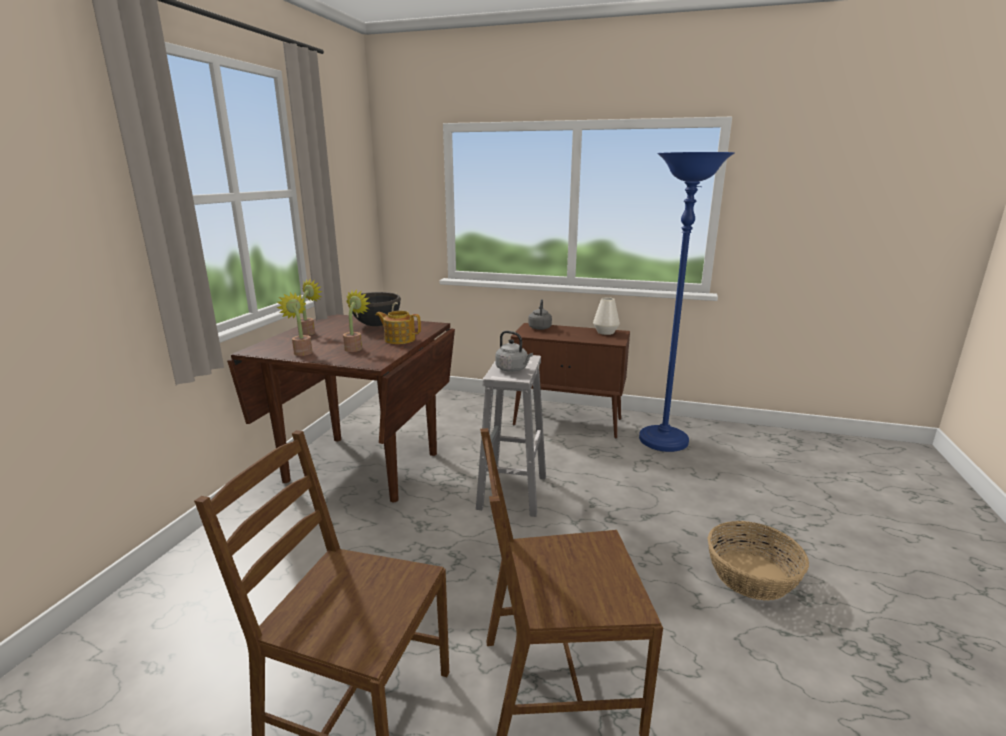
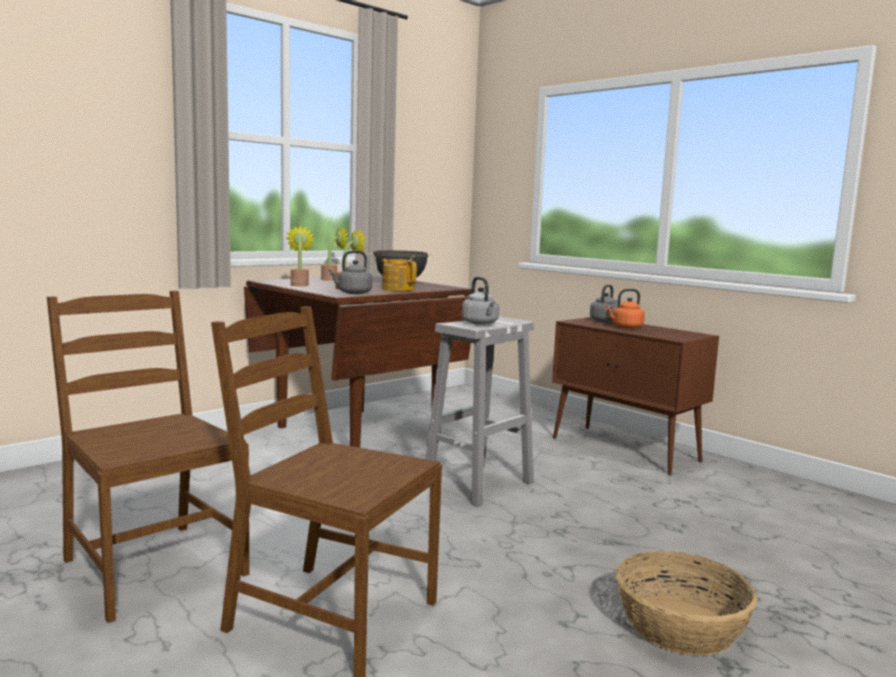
camera: 30 degrees right, 10 degrees down
(377, 357) = (352, 293): none -> grey kettle
(565, 334) = (625, 327): none -> orange kettle
(605, 332) = (681, 332): white vase -> none
(663, 441) = (735, 492): blue floor lamp -> none

